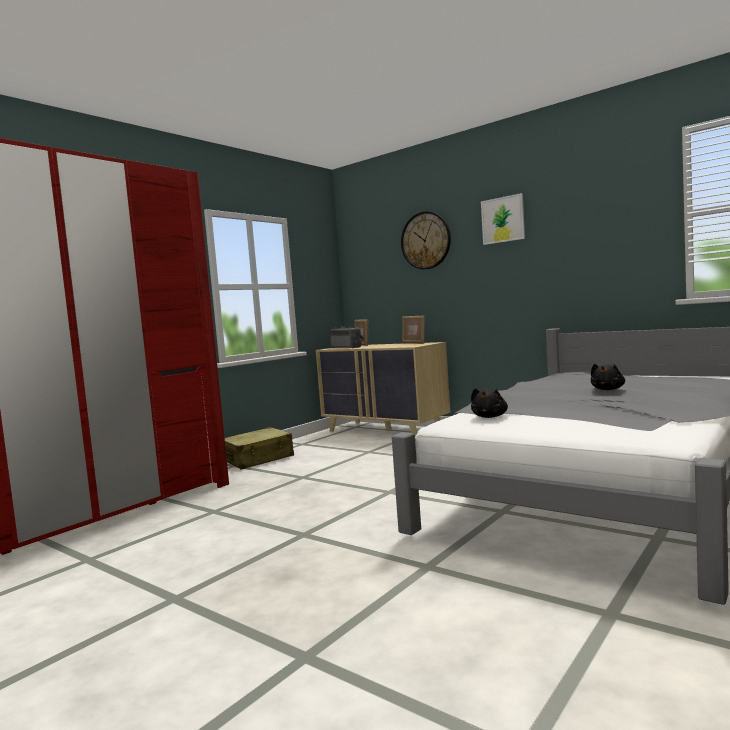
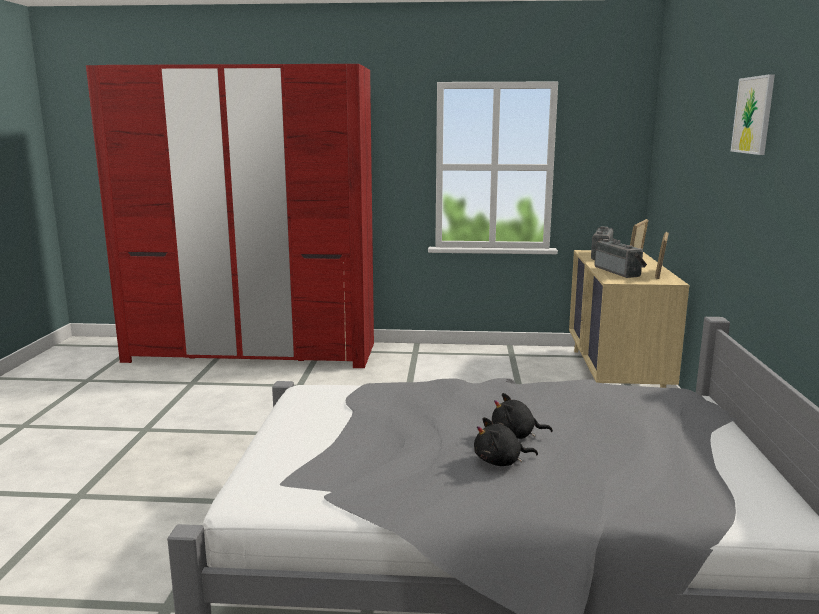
camera: 55 degrees right, 10 degrees up
(258, 459) = (443, 354): beige suitcase -> none
(393, 346) = (619, 272): none -> radio
(426, 240) = (700, 127): wall clock -> none
(490, 417) = (341, 402): black plush toy -> black plush toy (500, 461)

